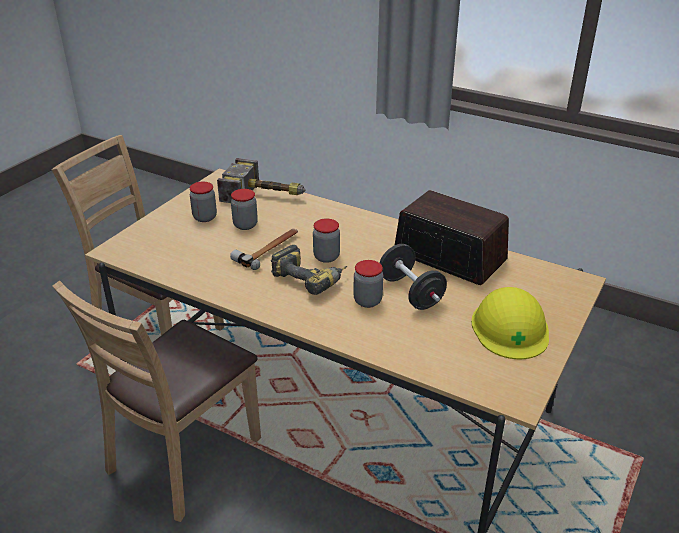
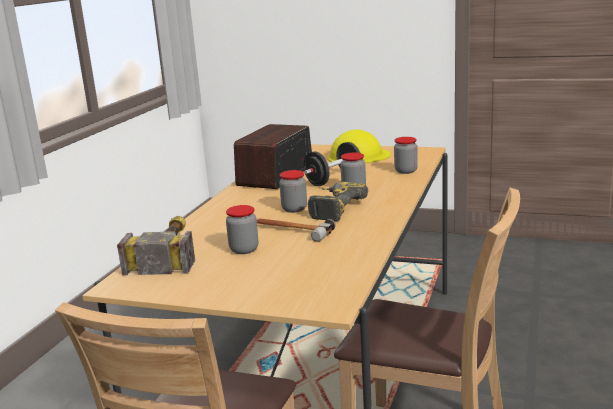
camera: 100 degrees left, 15 degrees down
(205, 217) = (231, 273): jar -> jar (406, 171)

